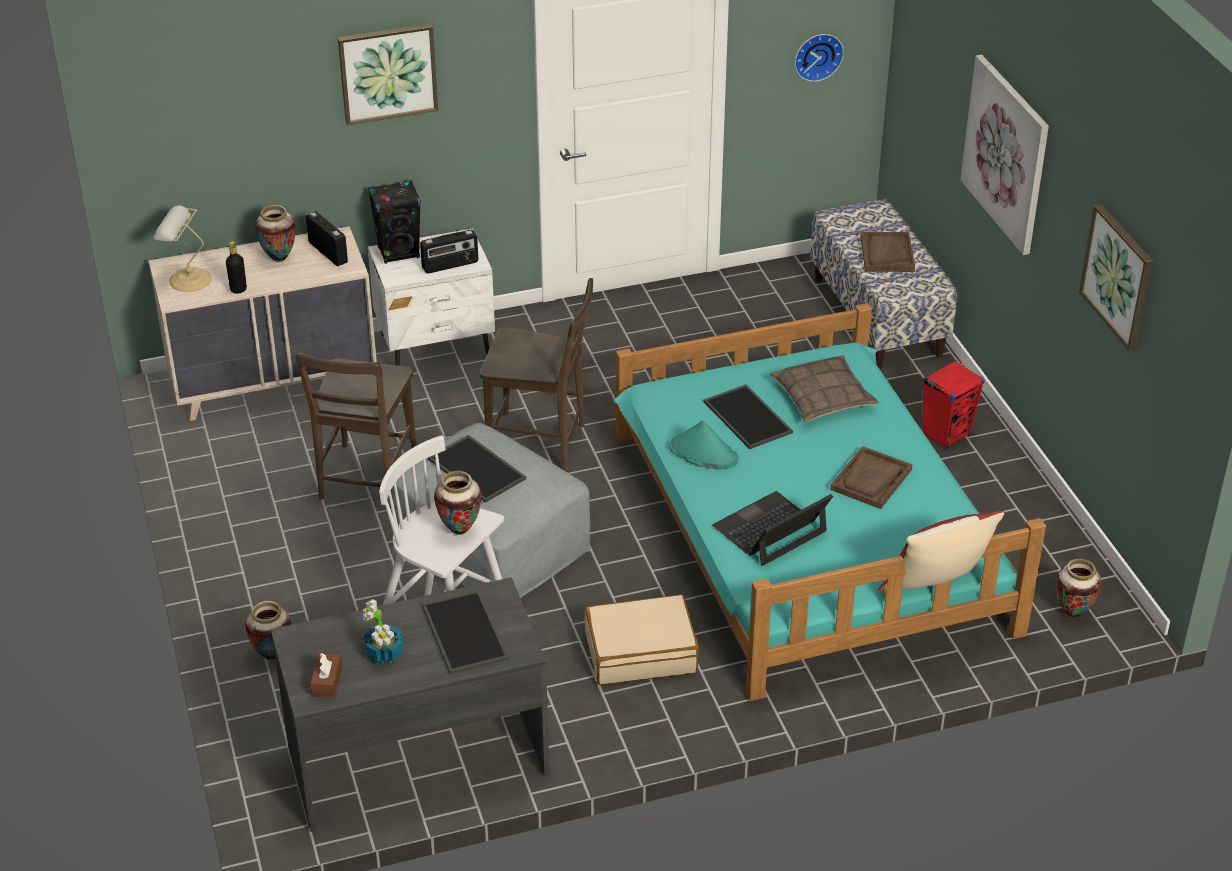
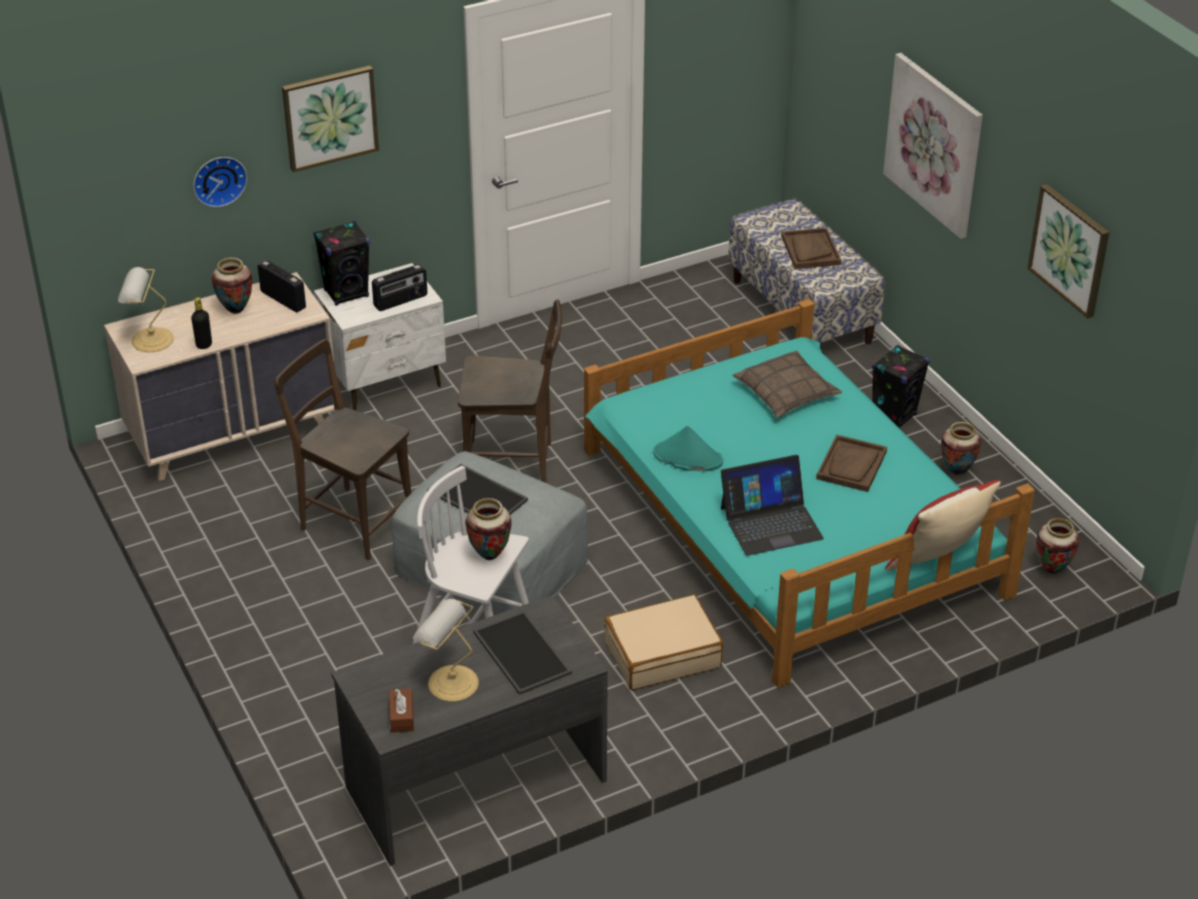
camera: 10 degrees left, 0 degrees up
(272, 655) = (306, 701): vase -> vase (956, 472)
(366, 480) = (352, 520): brown chair -> brown chair turned 120 degrees clockwise
(385, 653) = (450, 682): potted plant -> table lamp
(749, 417) = (722, 418): tray -> none
(770, 529) = (771, 523): laptop -> laptop turned 150 degrees counterclockwise
(817, 55) = (725, 66): wall clock -> wall clock (218, 179)
(946, 435) = (894, 416): red speaker -> black speaker

